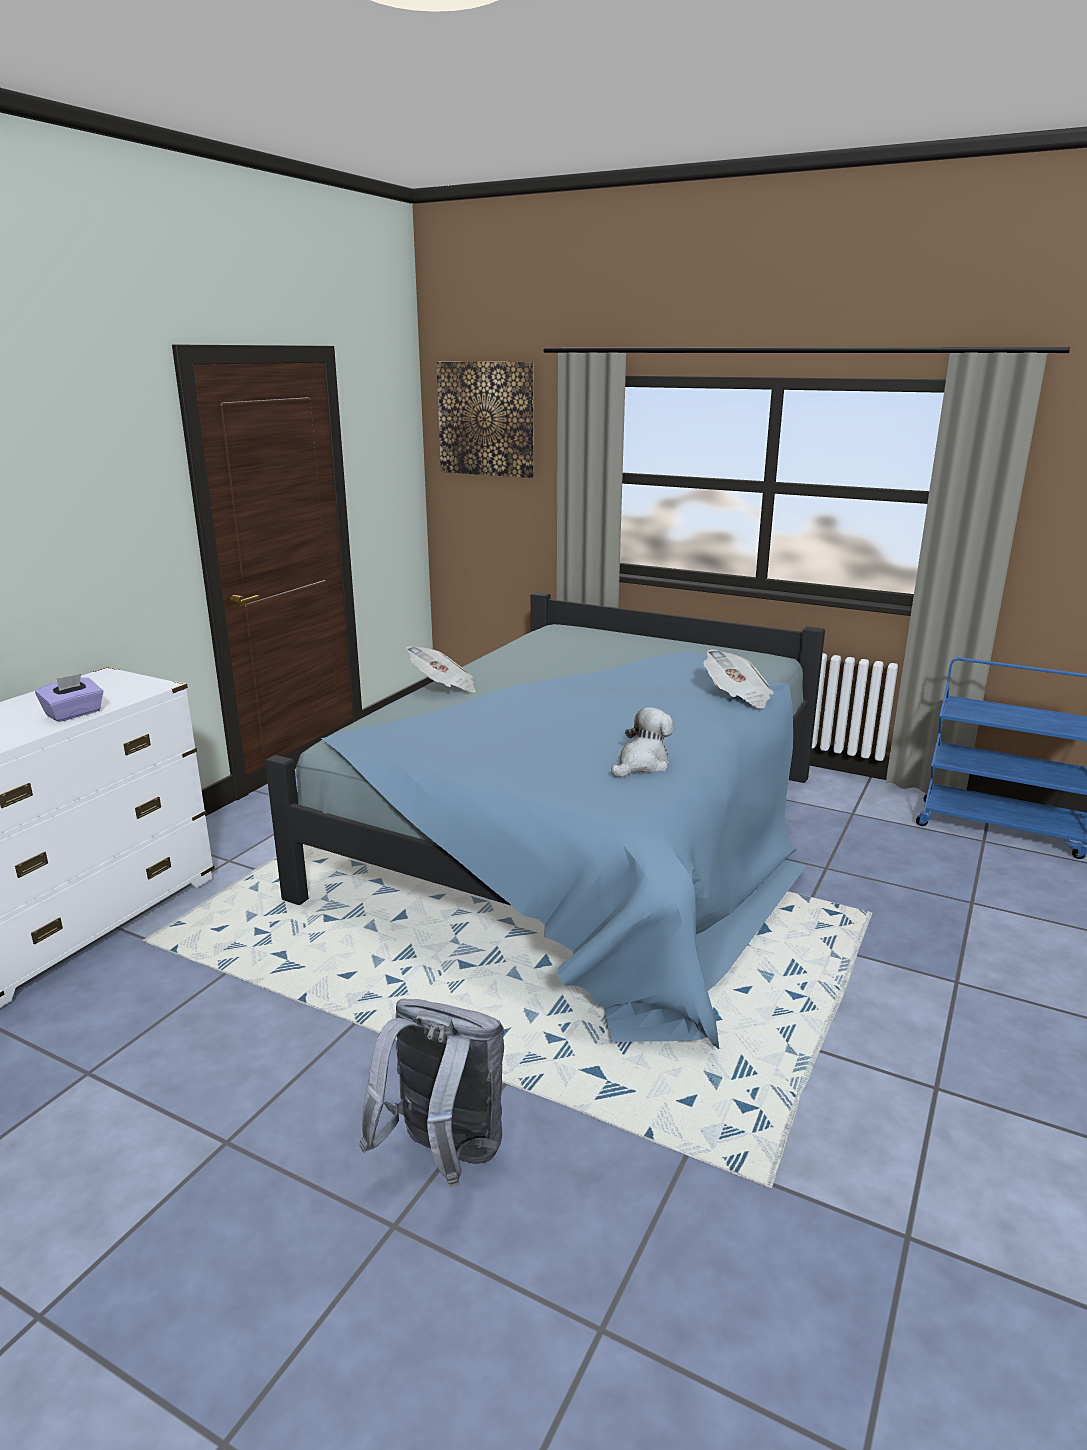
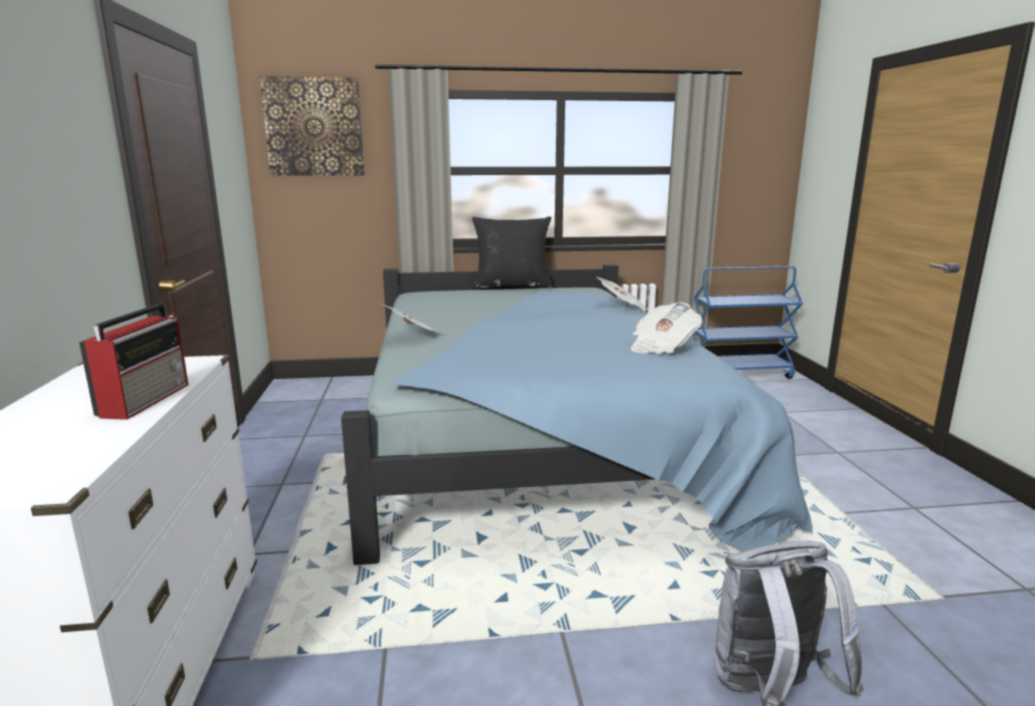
camera: 35 degrees left, 5 degrees down
(74, 714) = (147, 399): purple tissue box -> radio
(642, 764) = (661, 347): plush toy -> newspaper
(678, 637) = (512, 286): none -> black pillow

